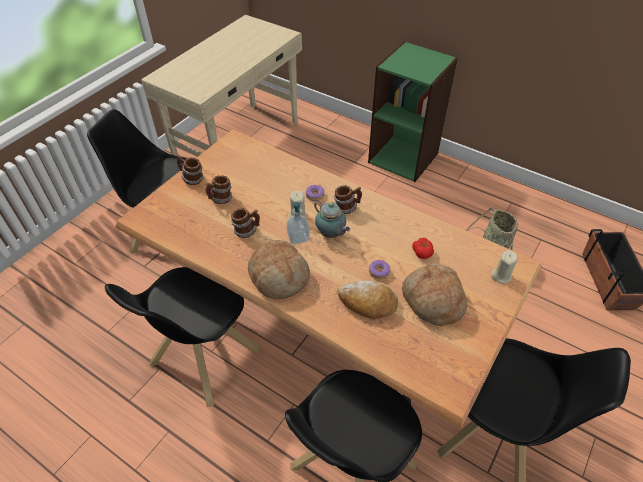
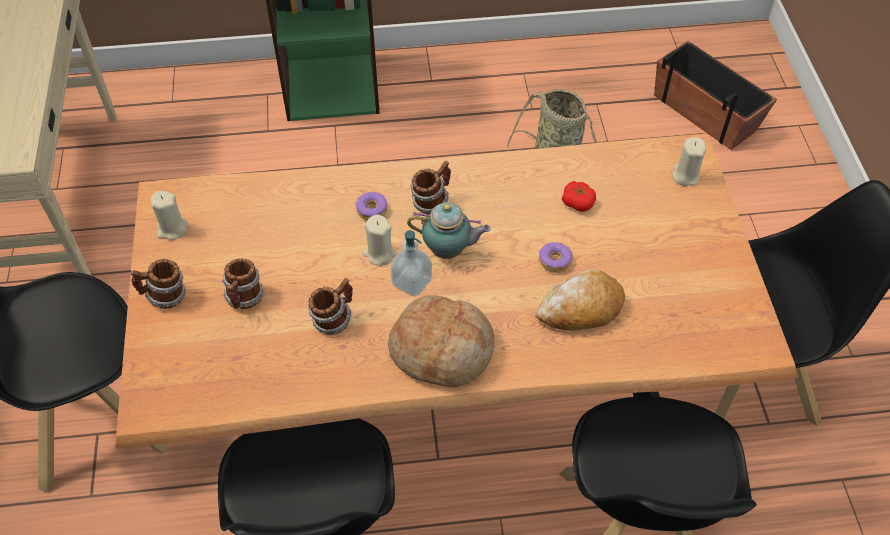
camera: 40 degrees left, 5 degrees up
(224, 154) = (172, 229): none -> beige candle
(432, 300) = (645, 255): bread -> none

